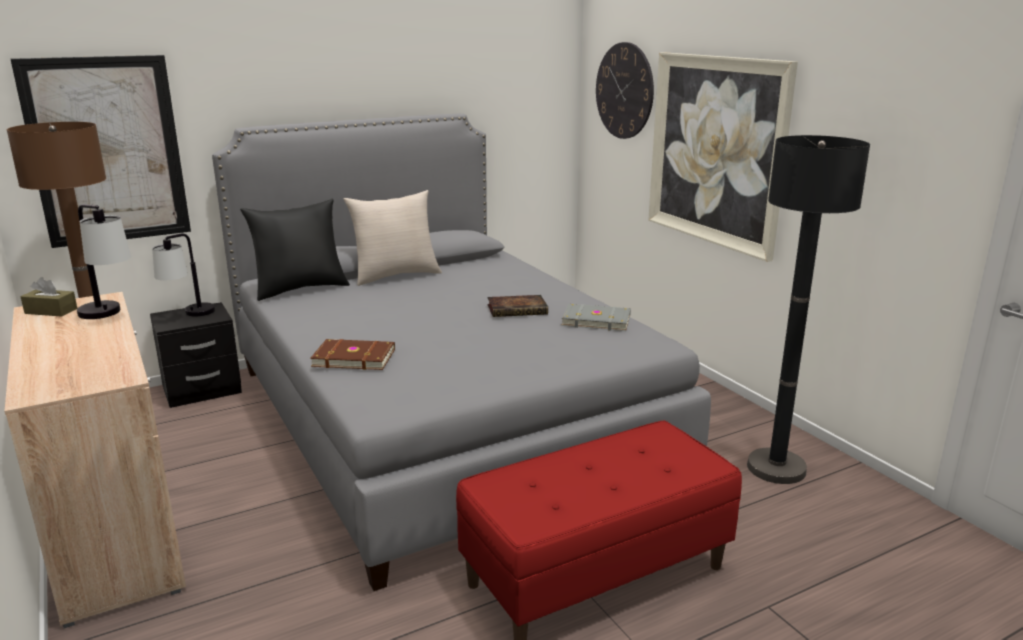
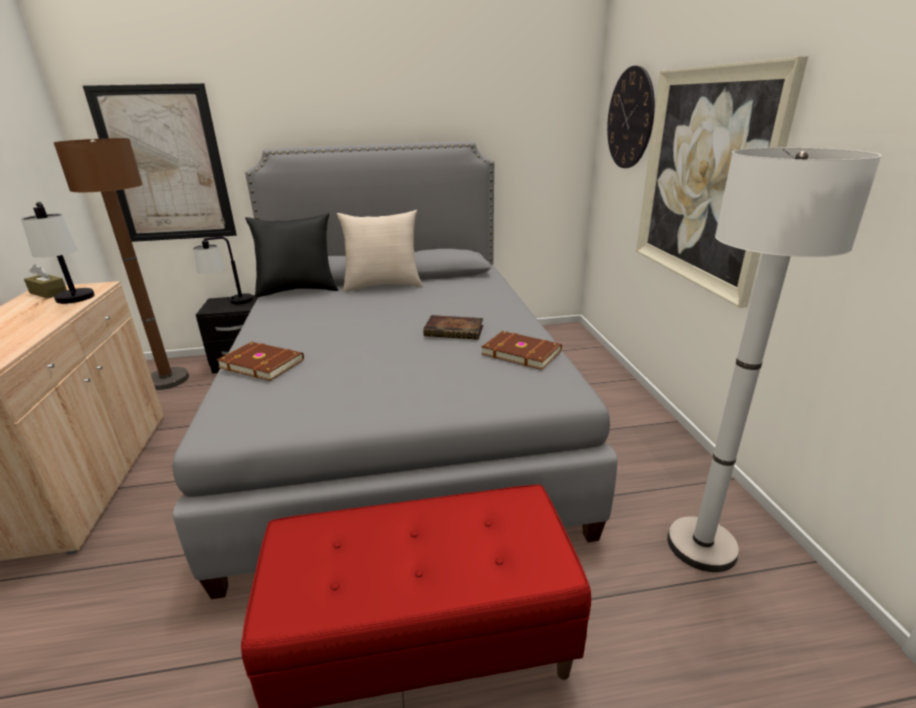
camera: 20 degrees right, 5 degrees up
(596, 320) = (521, 352): grey book -> brown book
(776, 468) = (701, 545): black floor lamp -> white floor lamp

